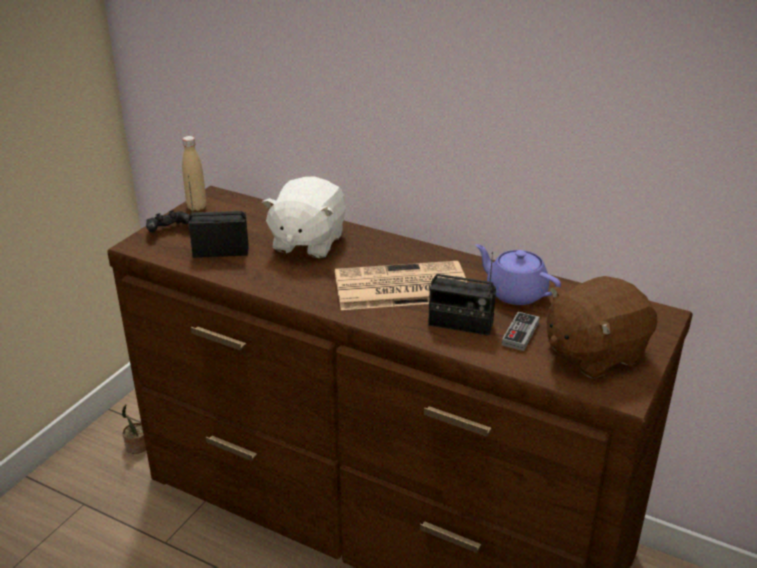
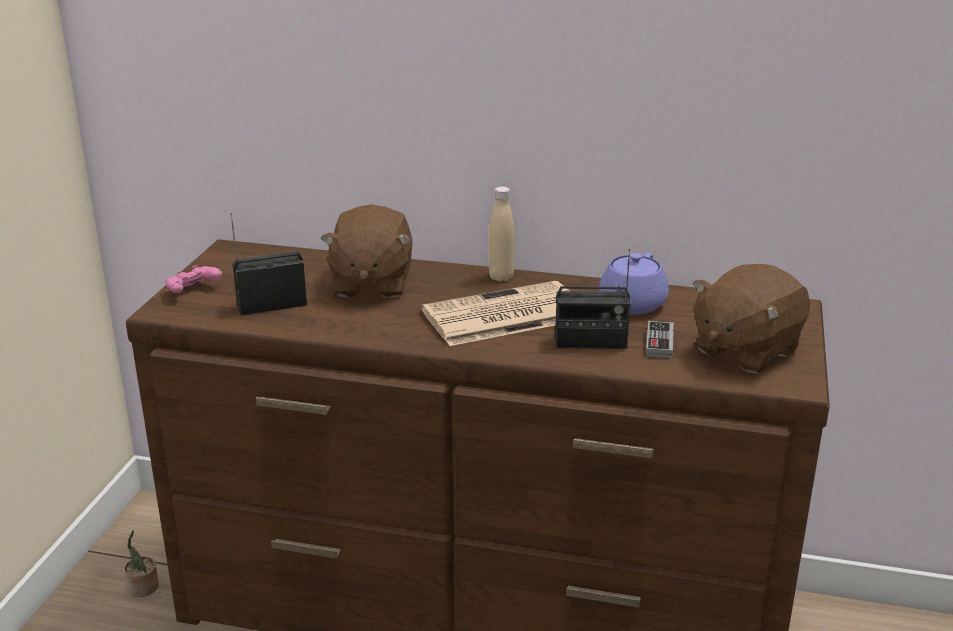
camera: 15 degrees left, 5 degrees down
(168, 230) = (193, 291): black game controller -> pink game controller
(197, 207) = (214, 263): beige bottle -> beige bottle (501, 277)
(307, 242) = (371, 284): white plush toy -> brown plush toy
(515, 293) = (631, 305): purple teapot -> purple teapot turned 90 degrees counterclockwise

